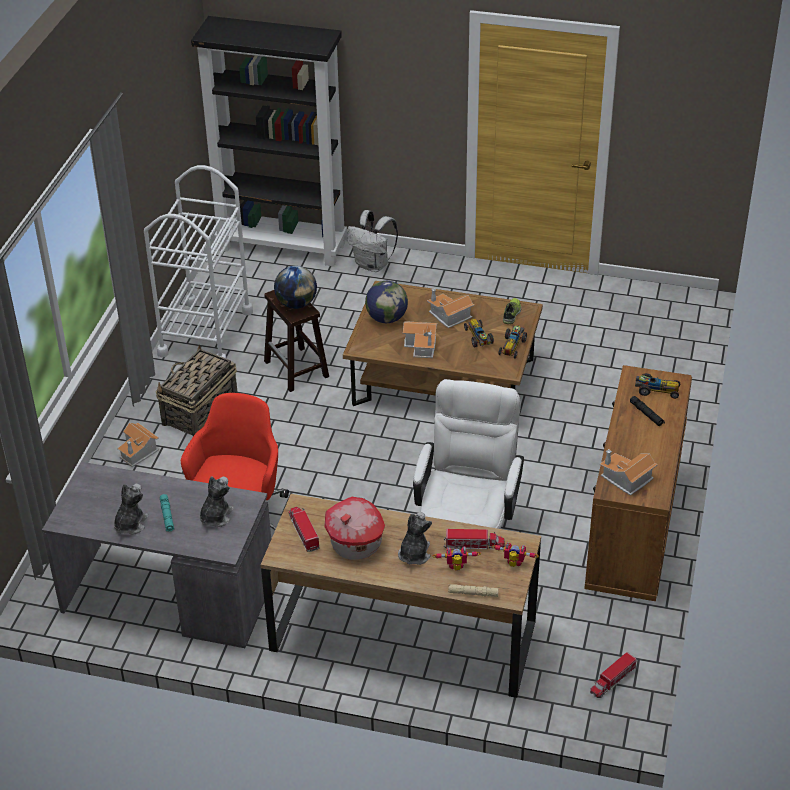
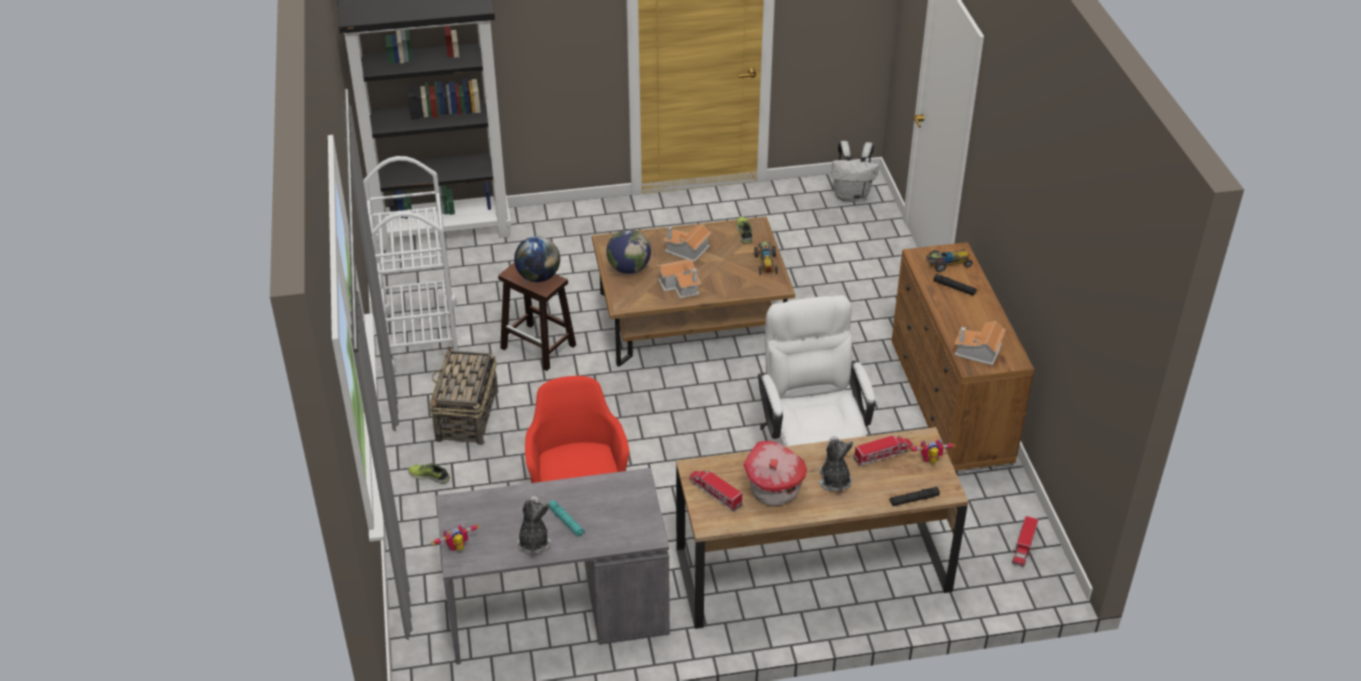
camera: 25 degrees left, 0 degrees up
(138, 452) = (430, 476): toy house -> shoe
(215, 516) = (616, 506): plush toy -> none
(373, 265) = (547, 225): white backpack -> white backpack (852, 195)
(456, 568) = (882, 481): toy robot -> toy robot (458, 548)
(473, 593) = (913, 499): beige flashlight -> black flashlight
(478, 338) = (729, 263): toy car -> none

